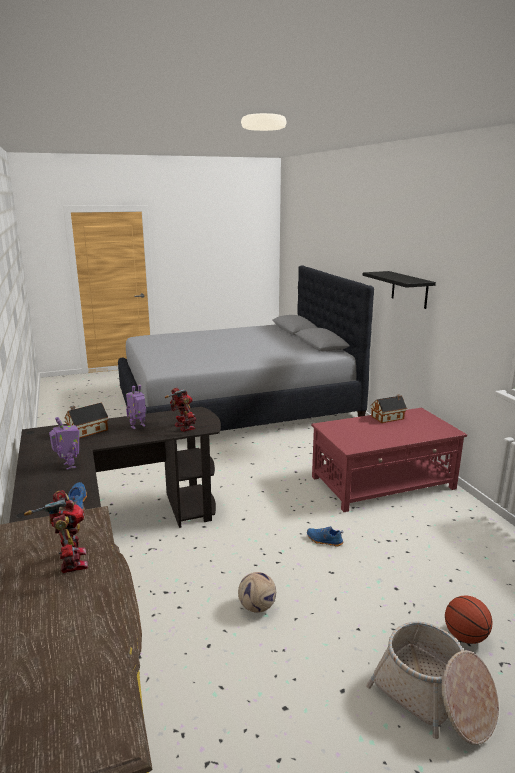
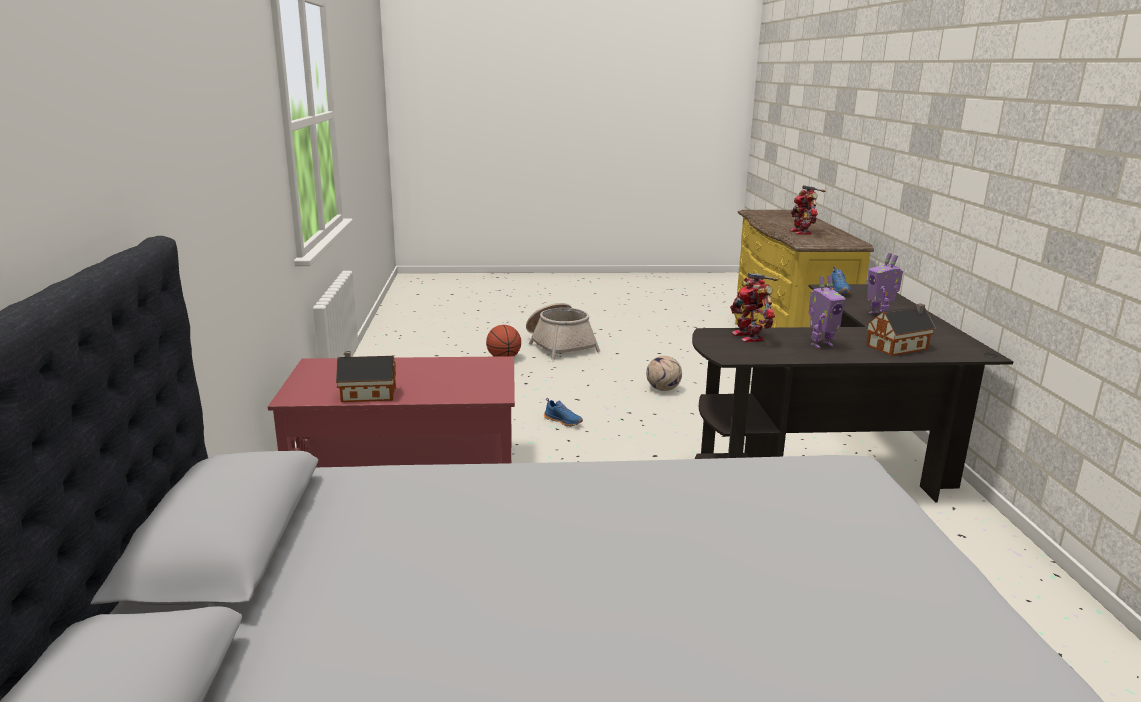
camera: 165 degrees left, 0 degrees up
(409, 289) = (193, 193): black shelf -> none

